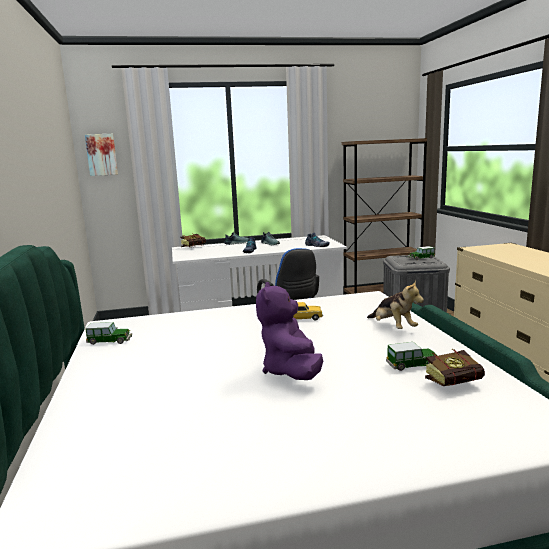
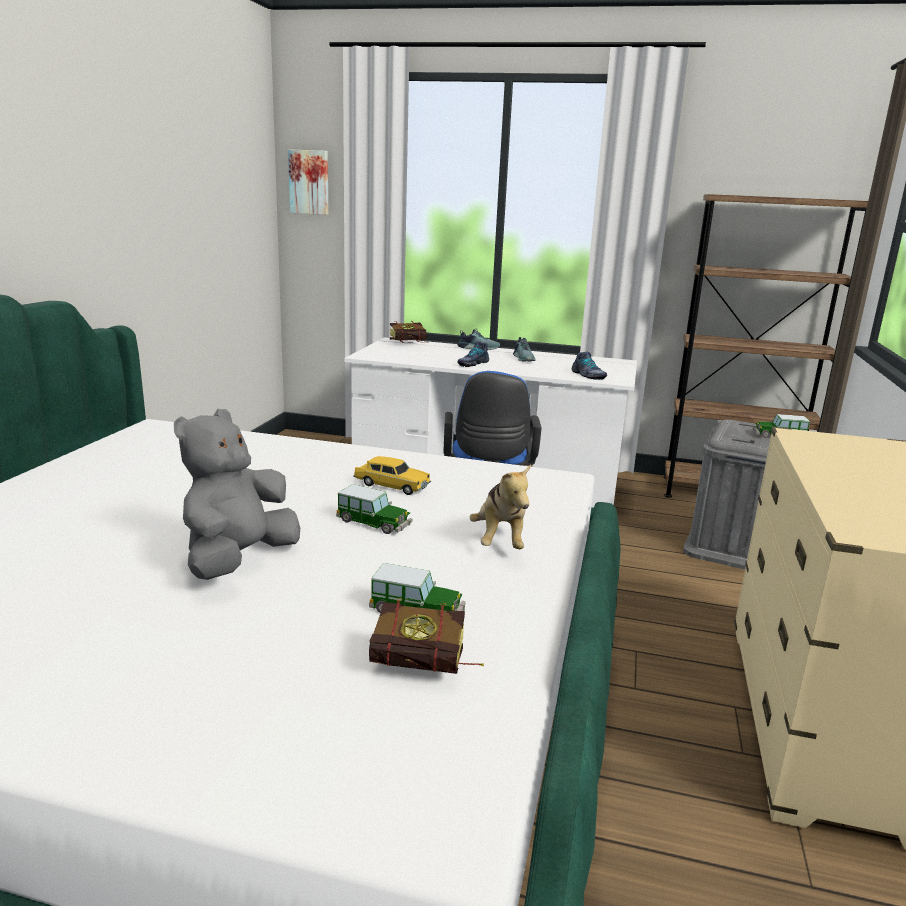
camera: 25 degrees right, 5 degrees up
(110, 341) = (122, 450): toy car -> toy car (374, 523)
(291, 371) = (238, 560): purple plush toy -> grey plush toy

